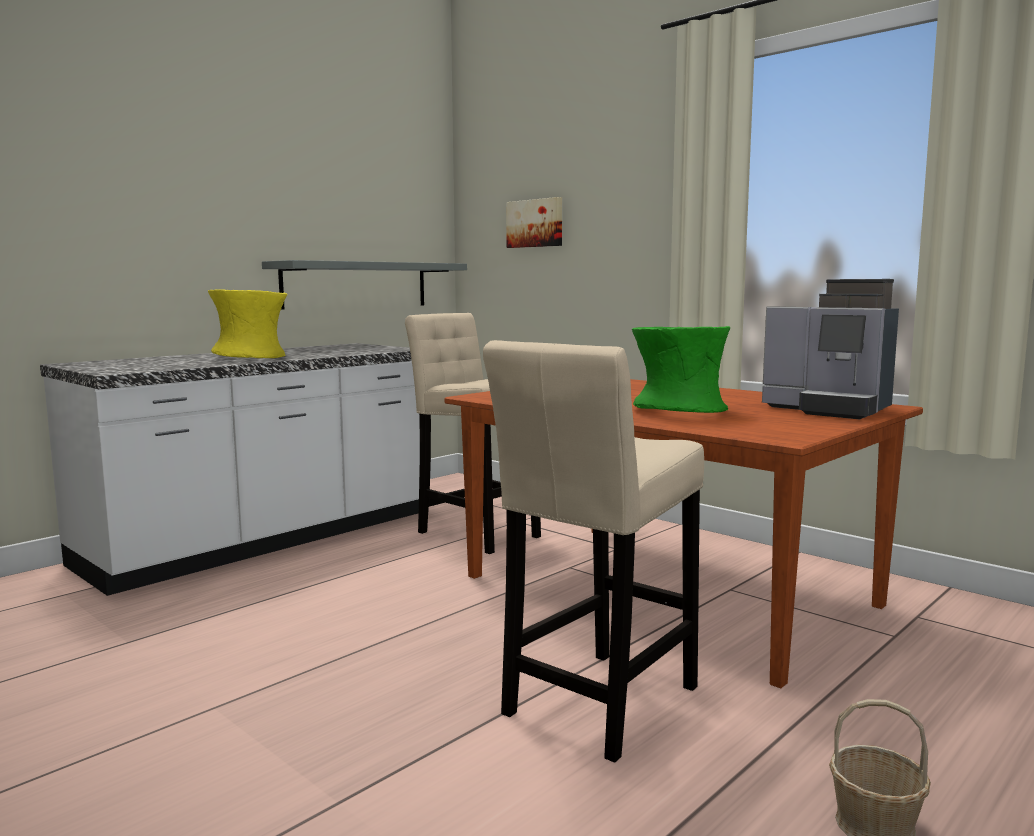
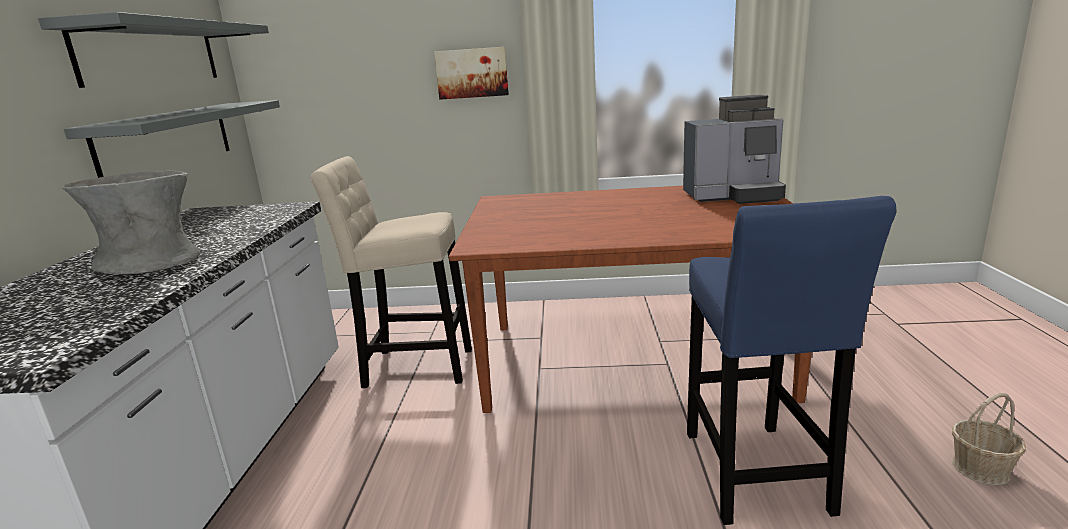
camera: 40 degrees left, 10 degrees up
(251, 357) = (151, 263): yellow vase -> grey vase
(360, 215) = (151, 53): none -> grey shelf
(535, 223) = (351, 53): picture -> picture (472, 73)
(596, 706) = (756, 477): beige stool -> blue stool
(679, 411) = (670, 221): green vase -> none

